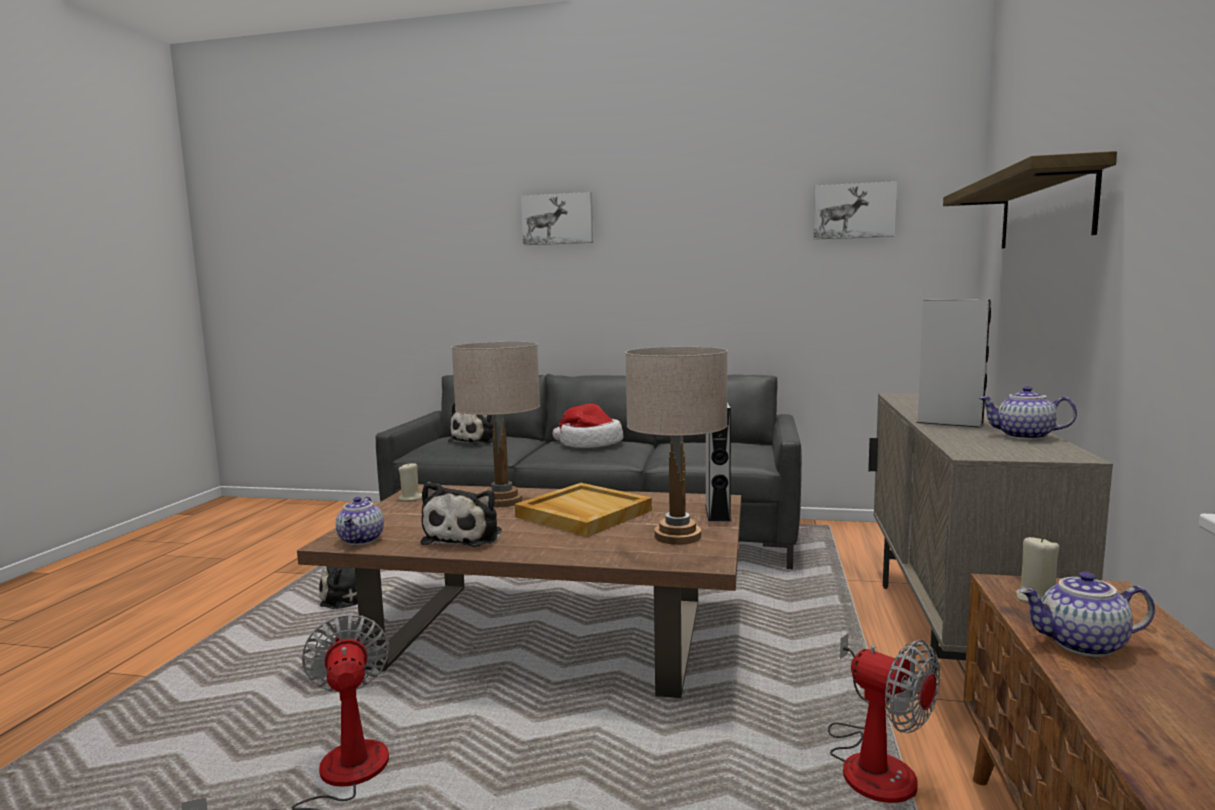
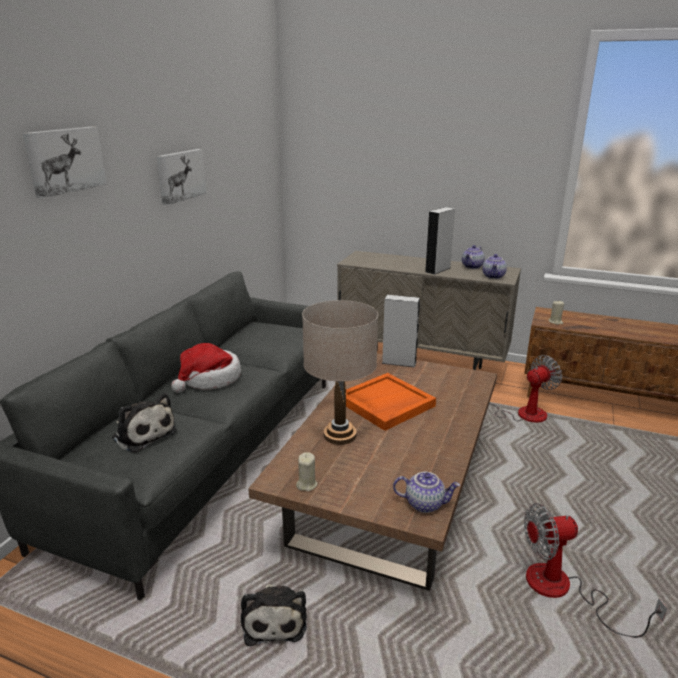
camera: 80 degrees left, 15 degrees up
(465, 536) = (425, 452): plush toy -> none
(582, 514) = (386, 404): beige tray -> orange tray
(677, 536) = (439, 379): beige table lamp -> none
(853, 211) = (241, 137): picture -> picture (180, 175)
(1045, 210) = (381, 148): shelf -> none
(1082, 645) = (591, 326): teapot -> teapot (494, 276)

